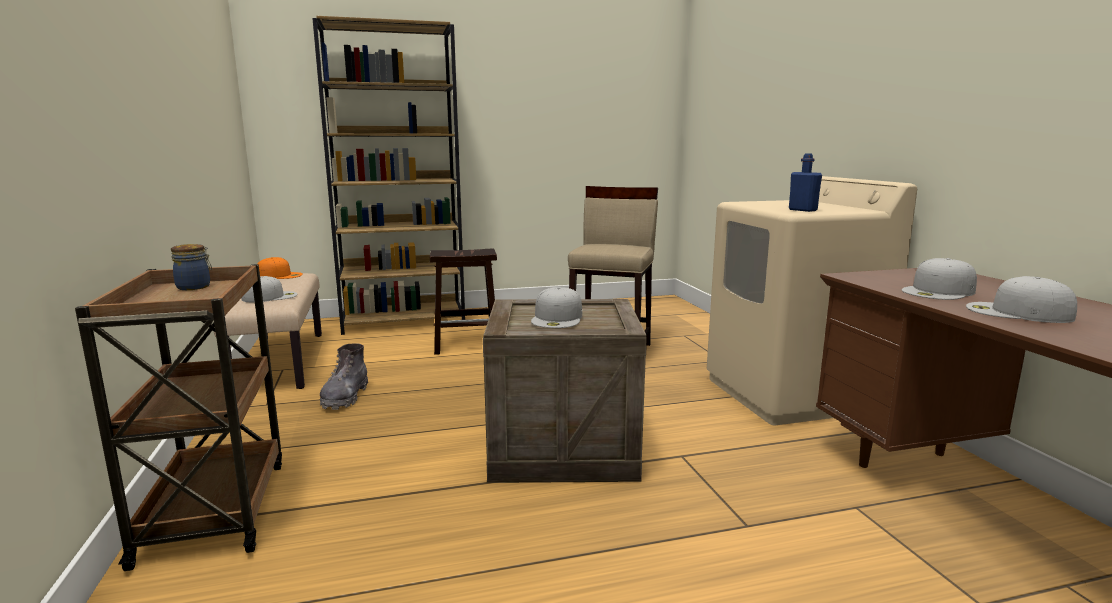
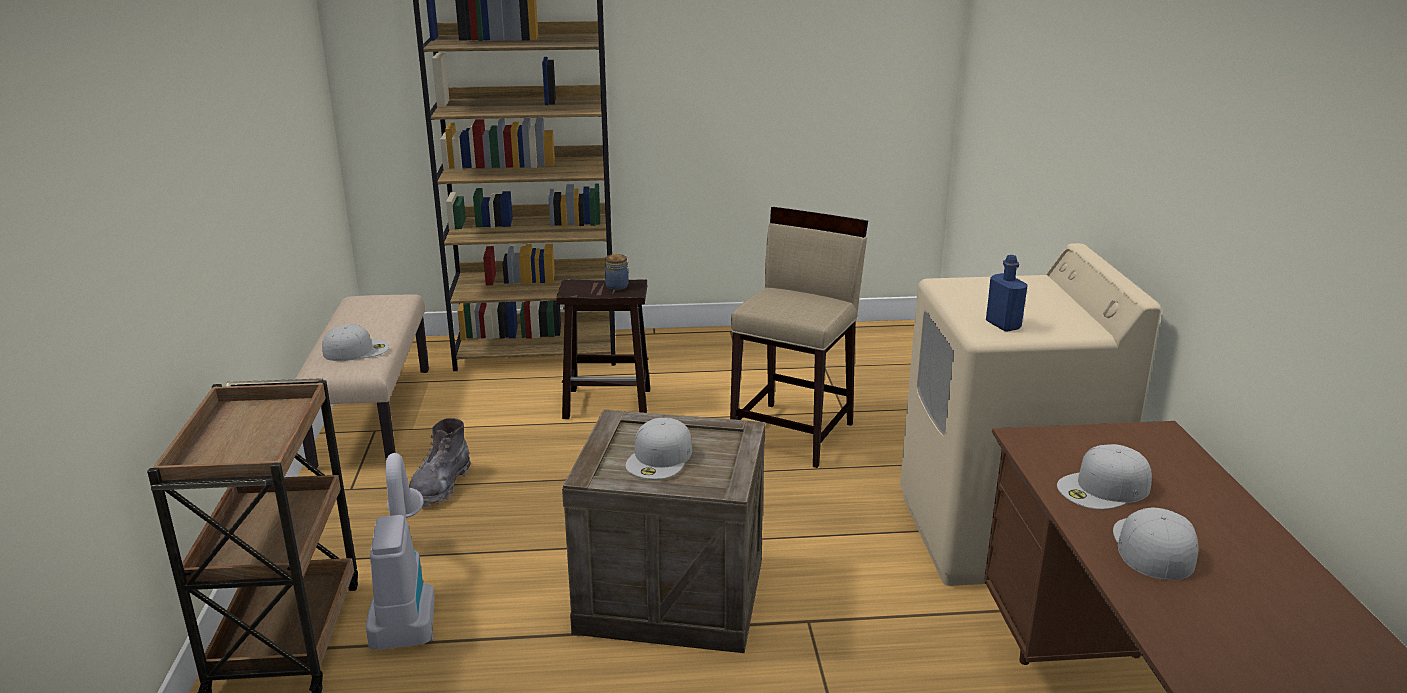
camera: 10 degrees right, 10 degrees up
(195, 287) = (260, 413): jar -> jar (618, 286)
(279, 275) = (373, 301): orange cap -> none
(328, 474) = (404, 602): none -> vacuum cleaner
(1017, 312) = (1152, 547): white cap -> white cap turned 60 degrees clockwise

